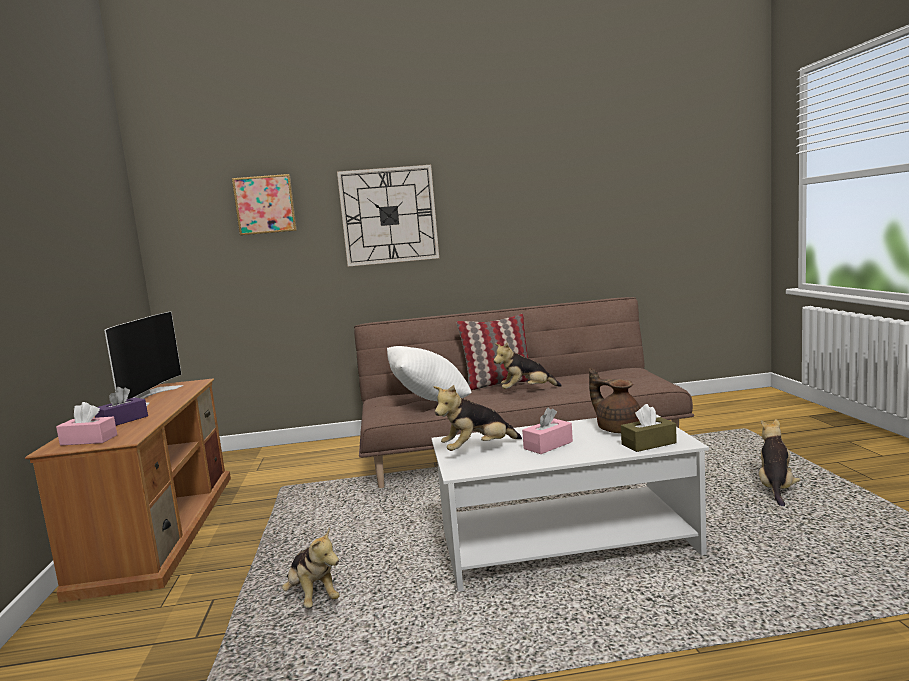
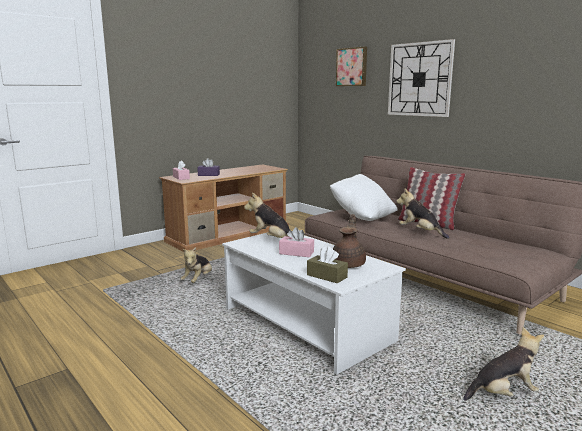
camera: 55 degrees right, 5 degrees up
(146, 397) = (245, 169): television -> none

